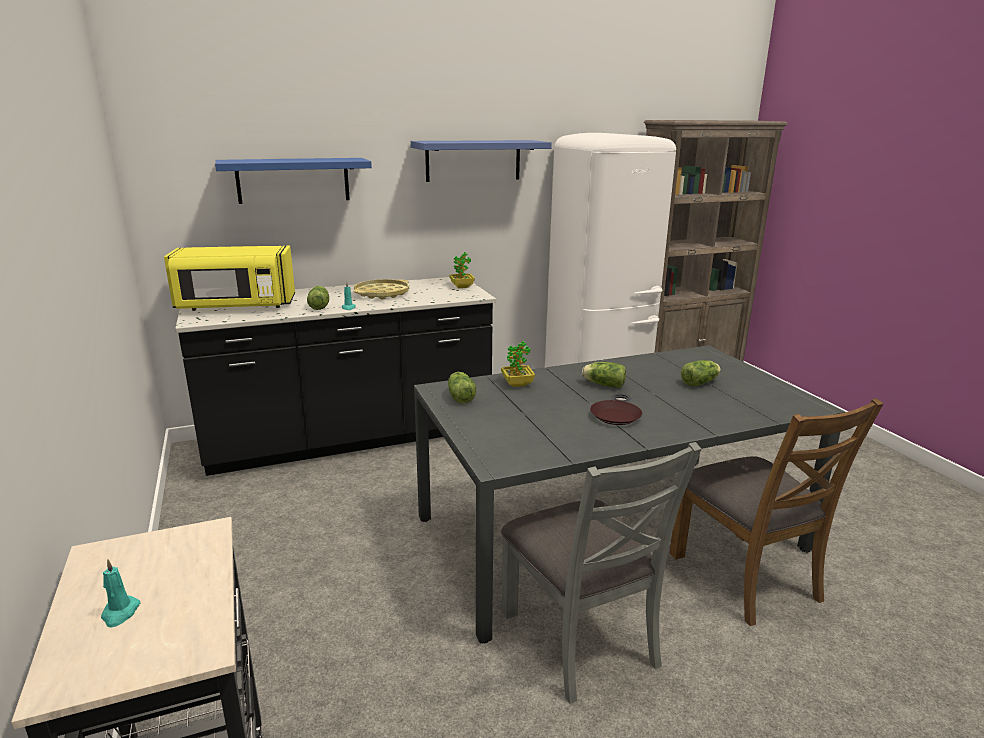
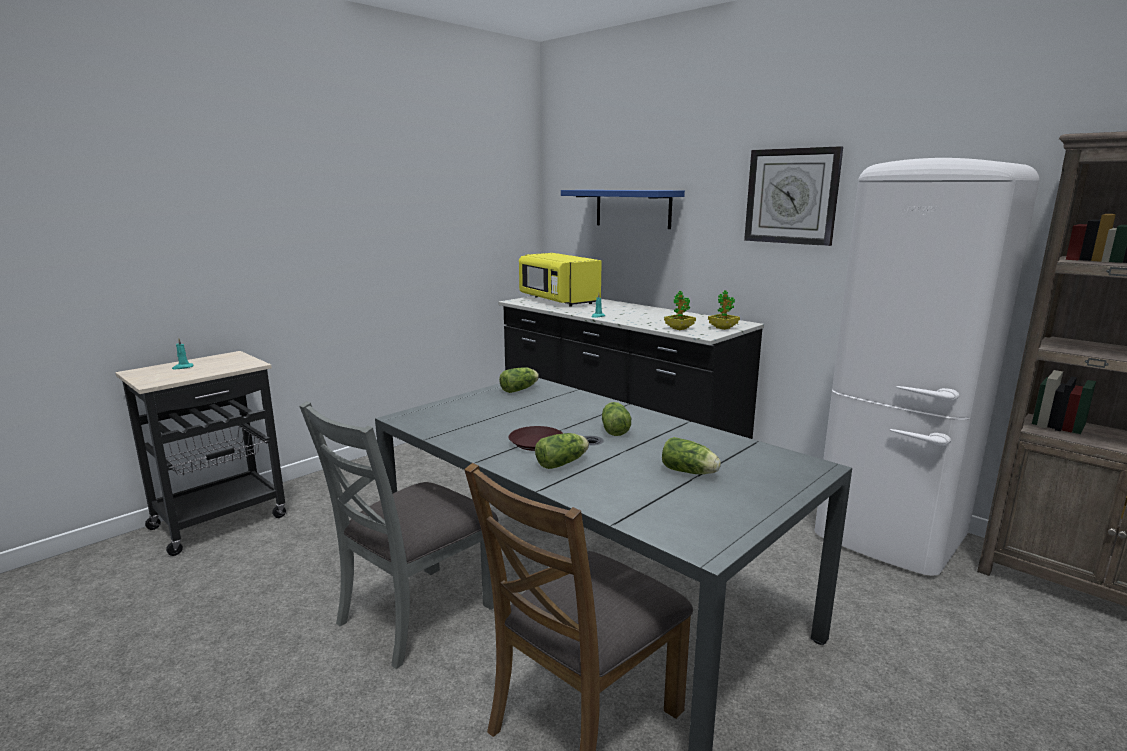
camera: 65 degrees right, 5 degrees down
(319, 306) = (590, 311): lettuce -> lettuce (563, 463)
(382, 294) = (651, 316): yellow tray -> none
(473, 160) = (791, 196): blue shelf -> wall clock
(517, 384) = (571, 400): potted plant -> potted plant (679, 328)

